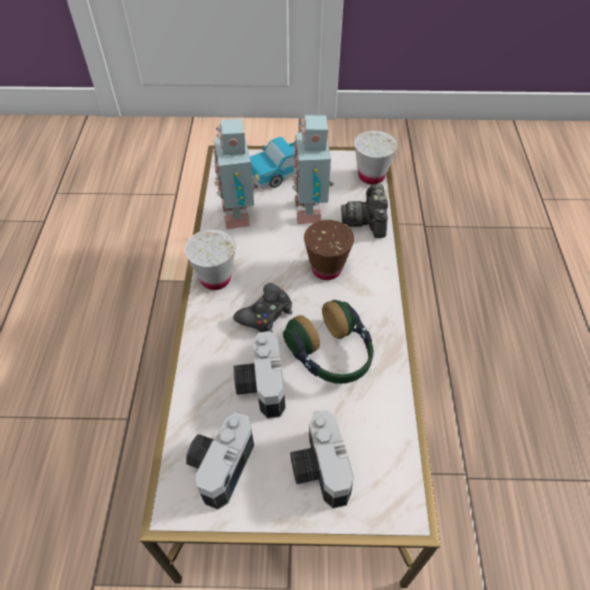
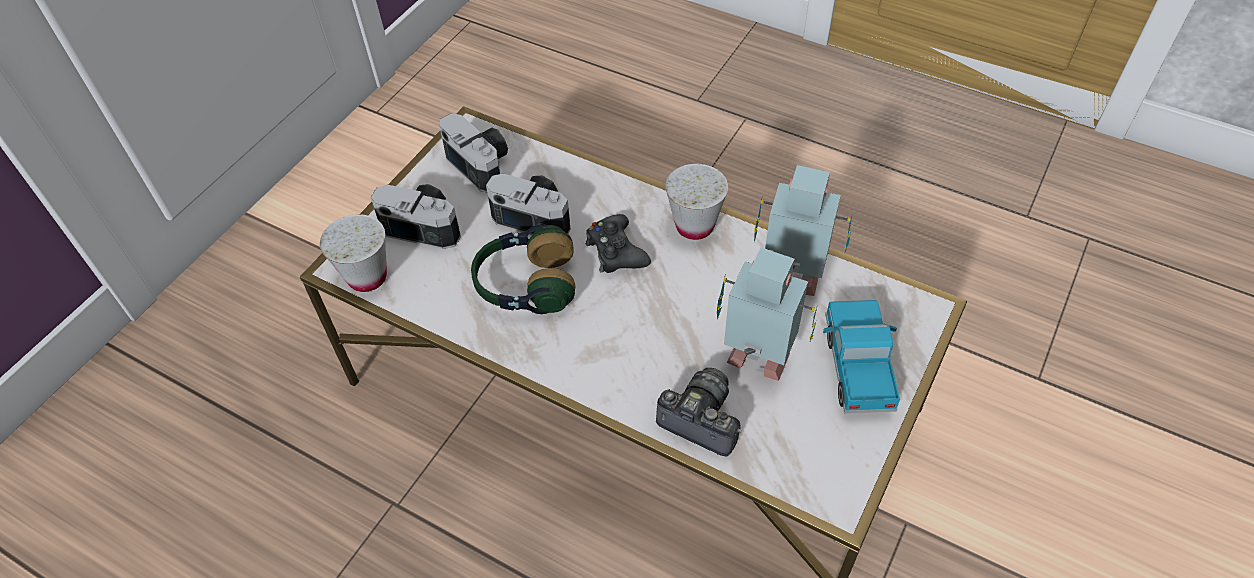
camera: 120 degrees right, 0 degrees up
(326, 269) = (644, 334): brown cup -> none
(371, 176) = (794, 477): white cup -> white cup (367, 277)

